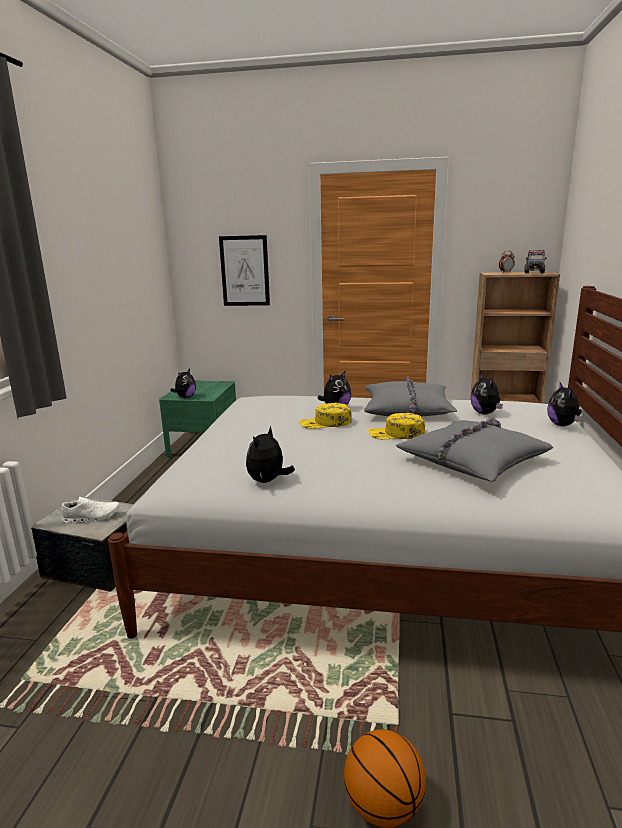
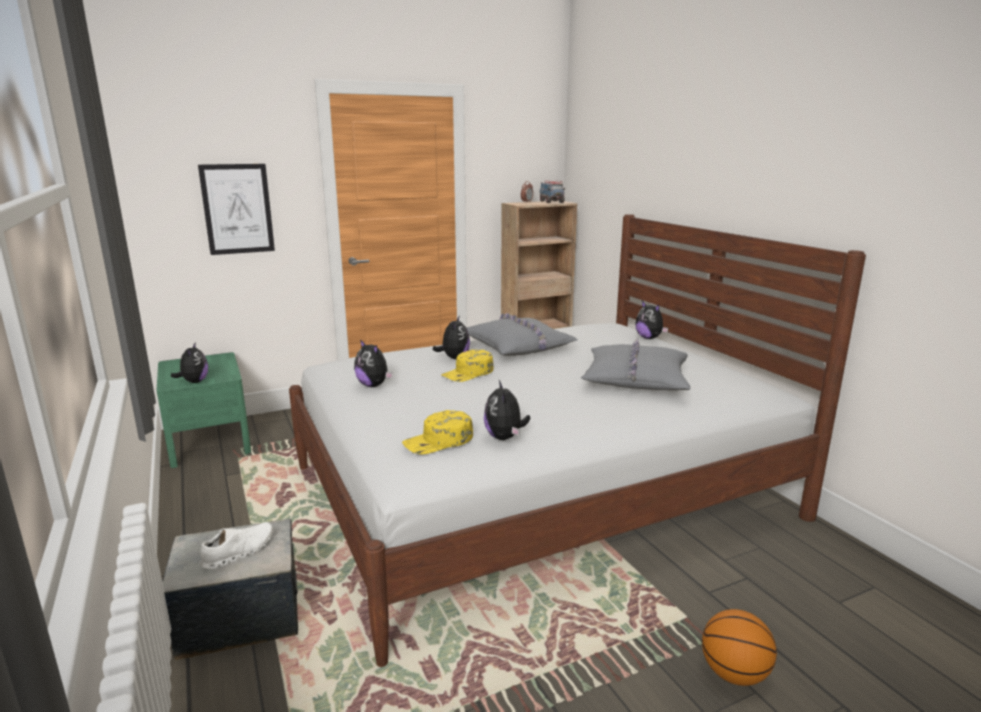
camera: 35 degrees left, 0 degrees up
(396, 434) = (546, 370): yellow cap -> yellow cap (438, 441)
(485, 413) = (585, 338): plush toy -> plush toy (374, 385)

